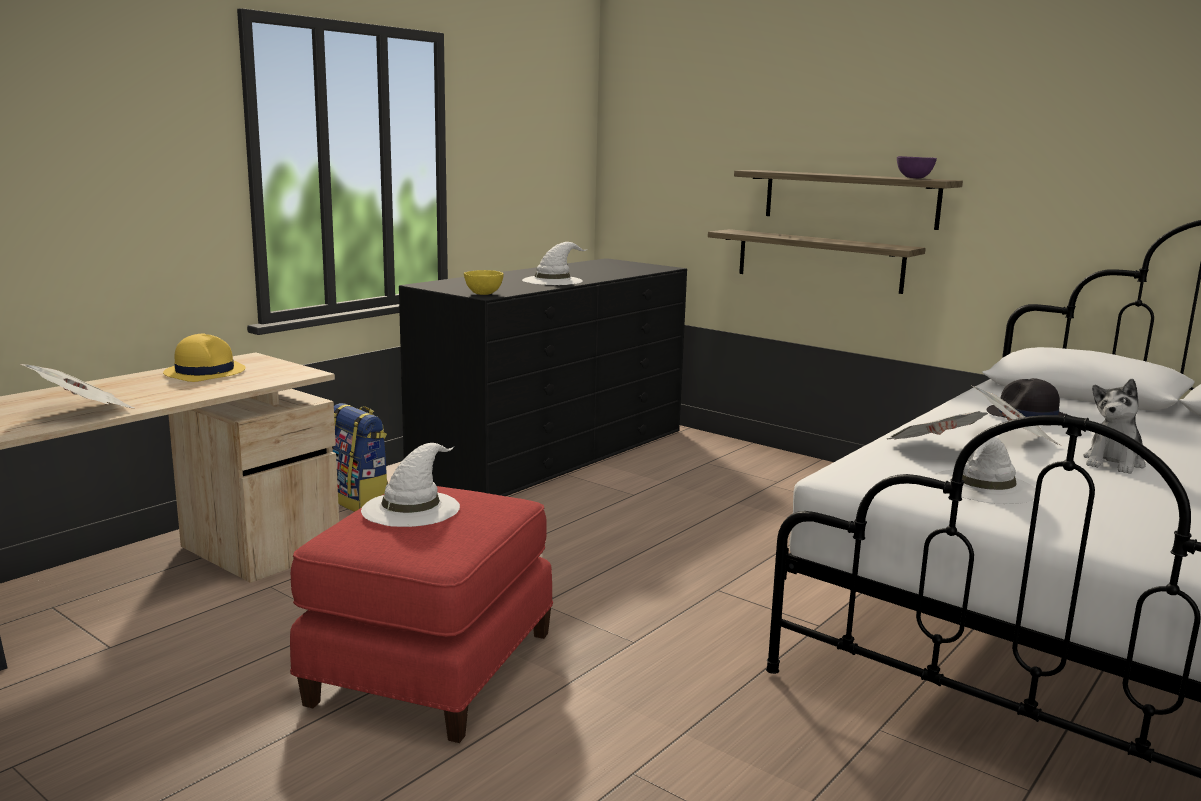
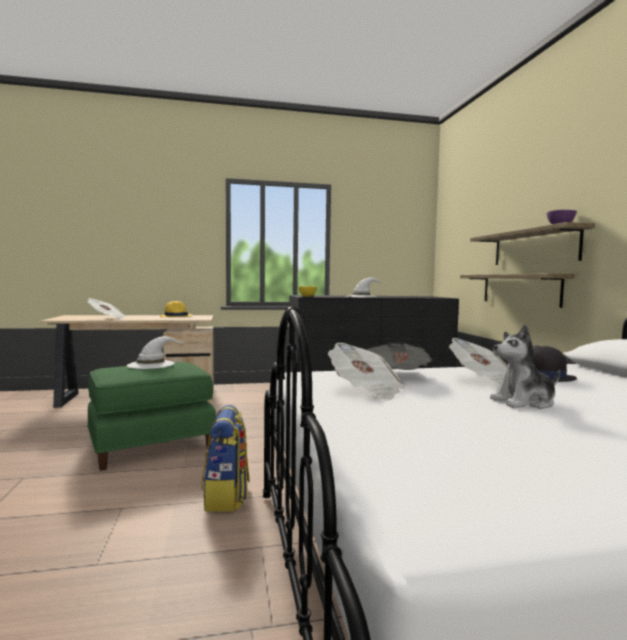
camera: 40 degrees right, 10 degrees down
(360, 501) = (253, 390): backpack -> backpack (226, 497)
(430, 666) = (151, 444): red ottoman -> green ottoman
(984, 487) = (365, 391): white hat -> newspaper

